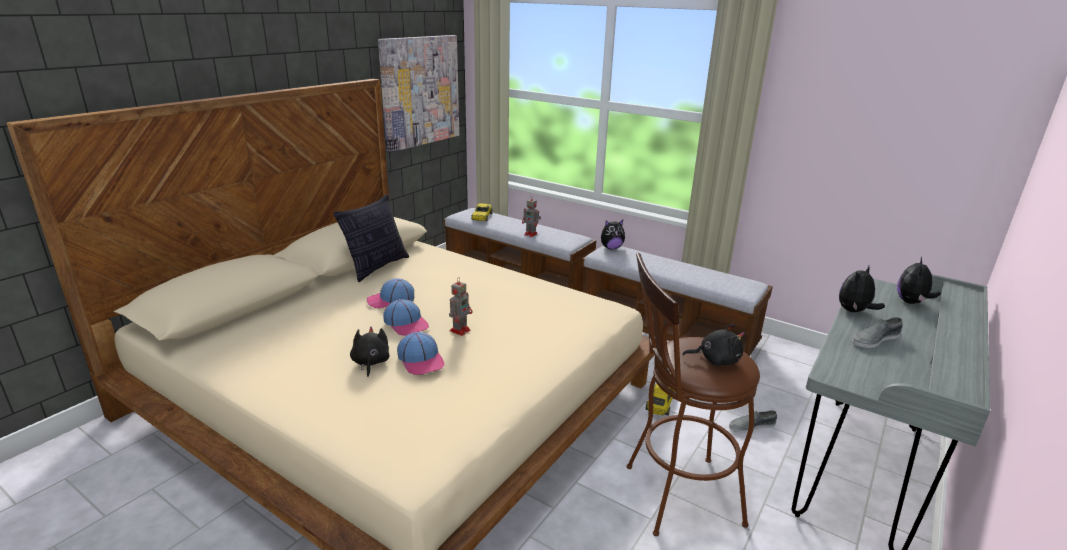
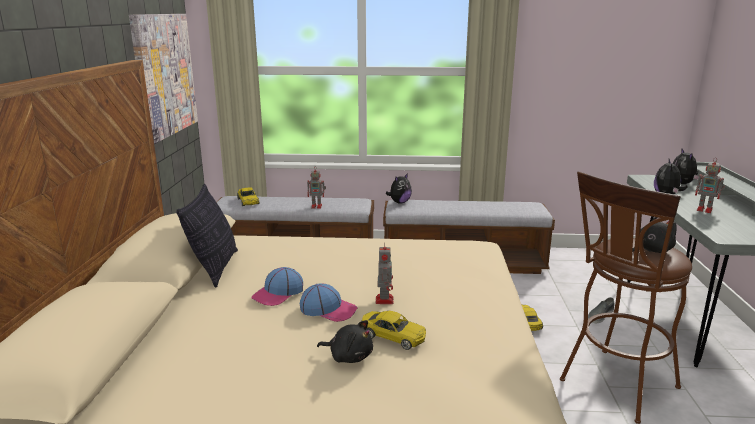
camera: 30 degrees left, 5 degrees down
(370, 363) = (349, 356): black plush toy -> black plush toy turned 150 degrees clockwise
(421, 360) = (393, 336): cap -> yellow toy car
(874, 339) = (705, 210): grey shoe -> toy robot

